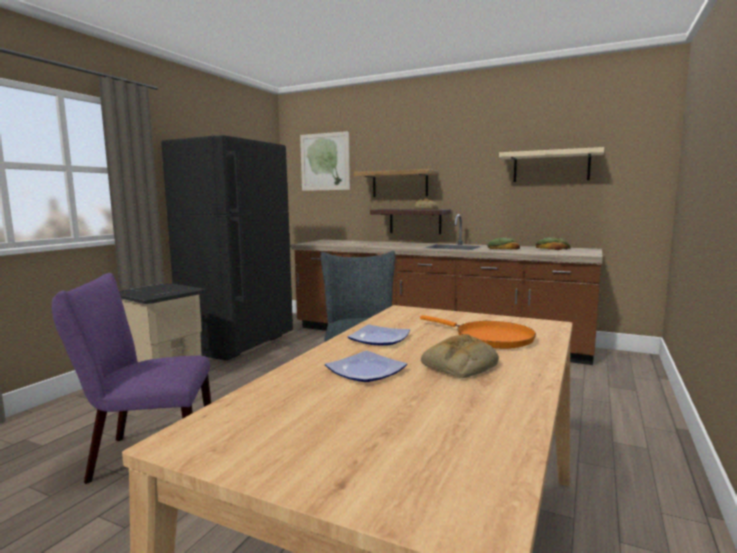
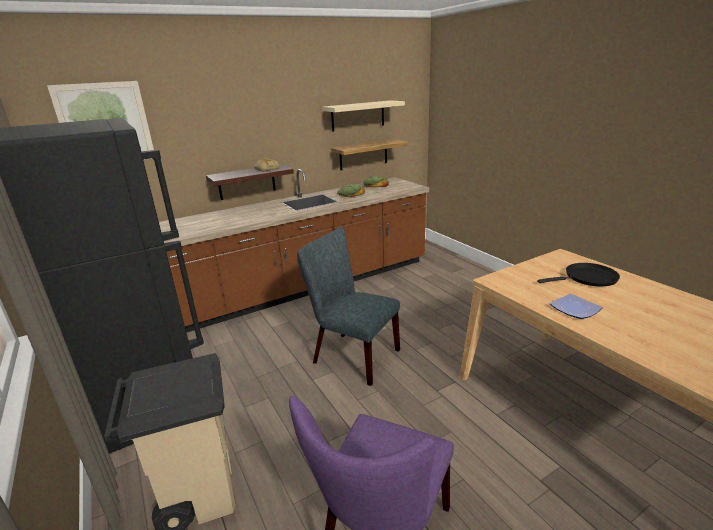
camera: 55 degrees left, 15 degrees up
(366, 372) = (651, 332): plate -> none
(400, 184) = (222, 144): shelf -> shelf (363, 154)
(460, 366) = (643, 302): bread -> none
(489, 338) = (587, 278): orange frying pan -> black frying pan

